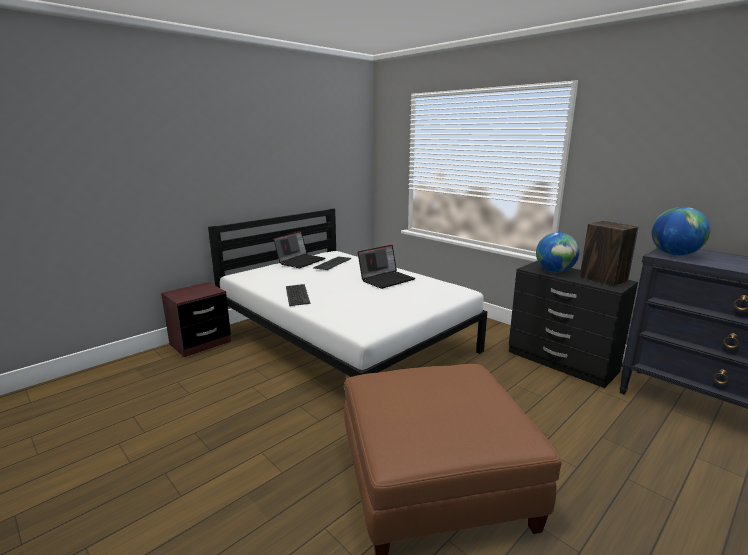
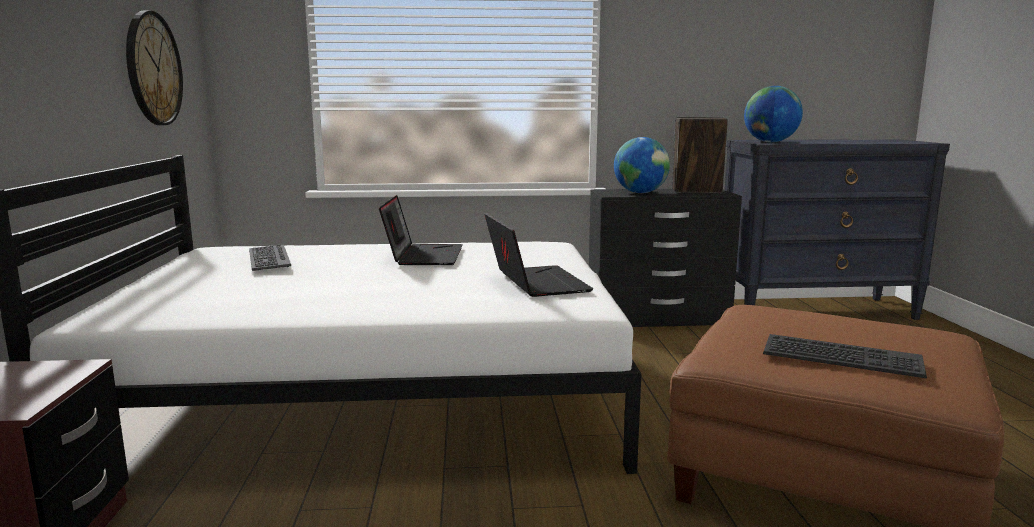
camera: 50 degrees left, 5 degrees down
(296, 295) = (344, 307): keyboard -> keyboard (841, 357)
(300, 261) = (184, 270): laptop -> laptop (534, 283)
(325, 170) = (153, 69): none -> wall clock

